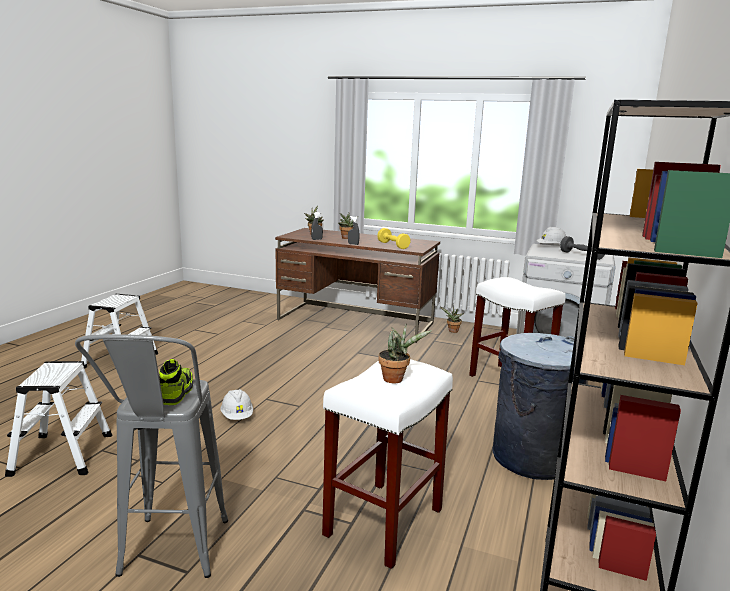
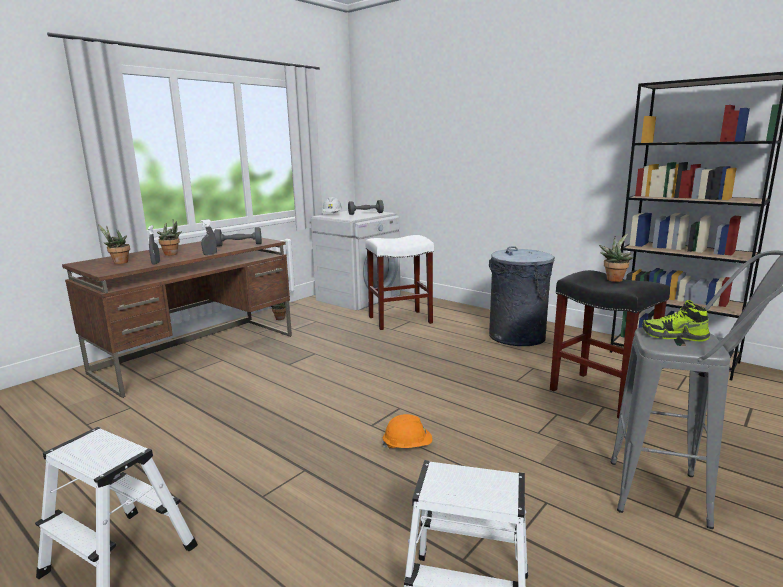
camera: 70 degrees left, 0 degrees up
(237, 416) = (407, 446): white hard hat -> orange hard hat
(384, 523) = (601, 395): white stool -> black stool
(393, 245) = (239, 245): yellow dumbbell -> grey dumbbell

